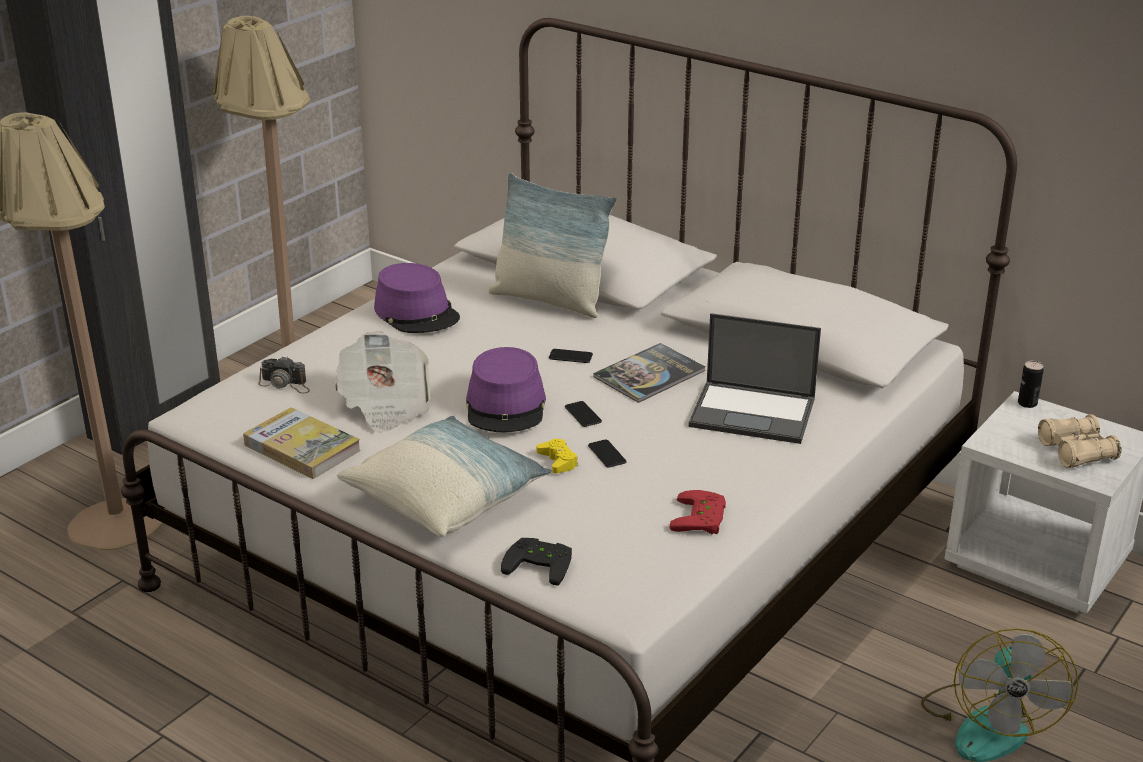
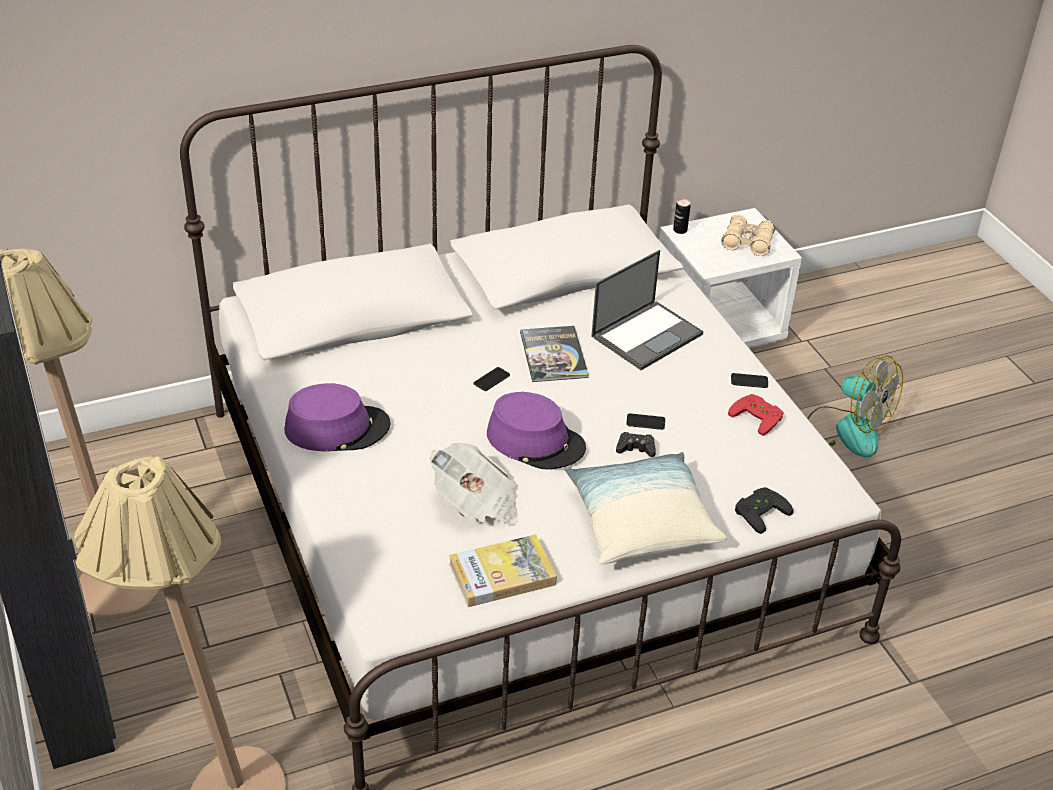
camera: 60 degrees left, 10 degrees up
(285, 384) = (387, 548): camera -> none
(549, 300) = (391, 352): pillow -> none
(558, 461) = (635, 448): yellow game controller -> black game controller
(583, 415) = (582, 410): phone -> phone (749, 381)

